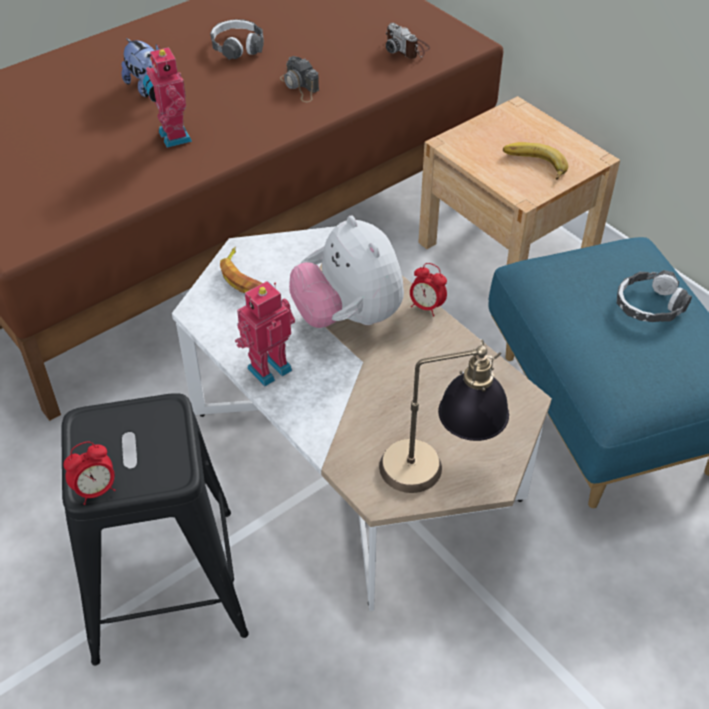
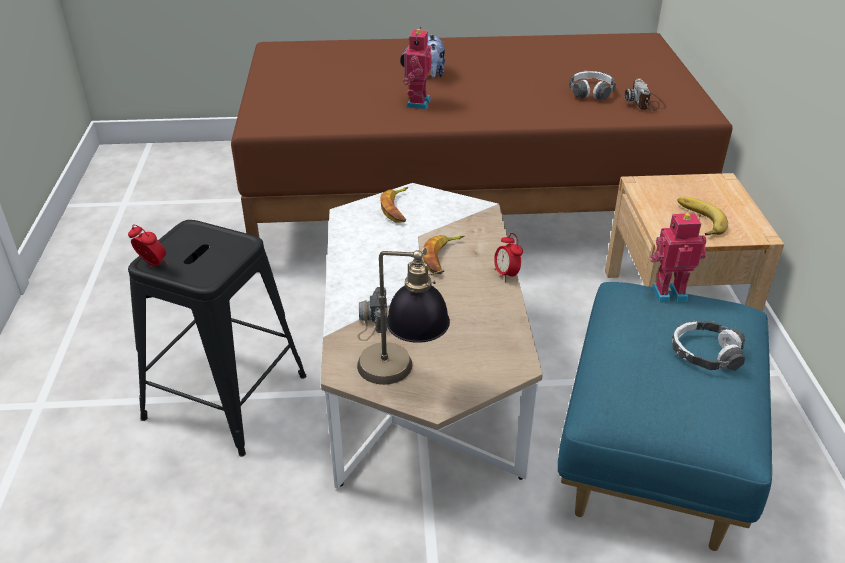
camera: 35 degrees right, 10 degrees down
(96, 490) = (152, 265): alarm clock -> alarm clock turned 150 degrees counterclockwise
(237, 46) = (518, 68): headphones -> headphones (591, 91)
(267, 367) = (354, 263): toy robot -> toy robot (668, 292)
(300, 87) = (536, 102): camera -> camera (372, 320)
(348, 317) = (442, 257): plush toy -> banana

